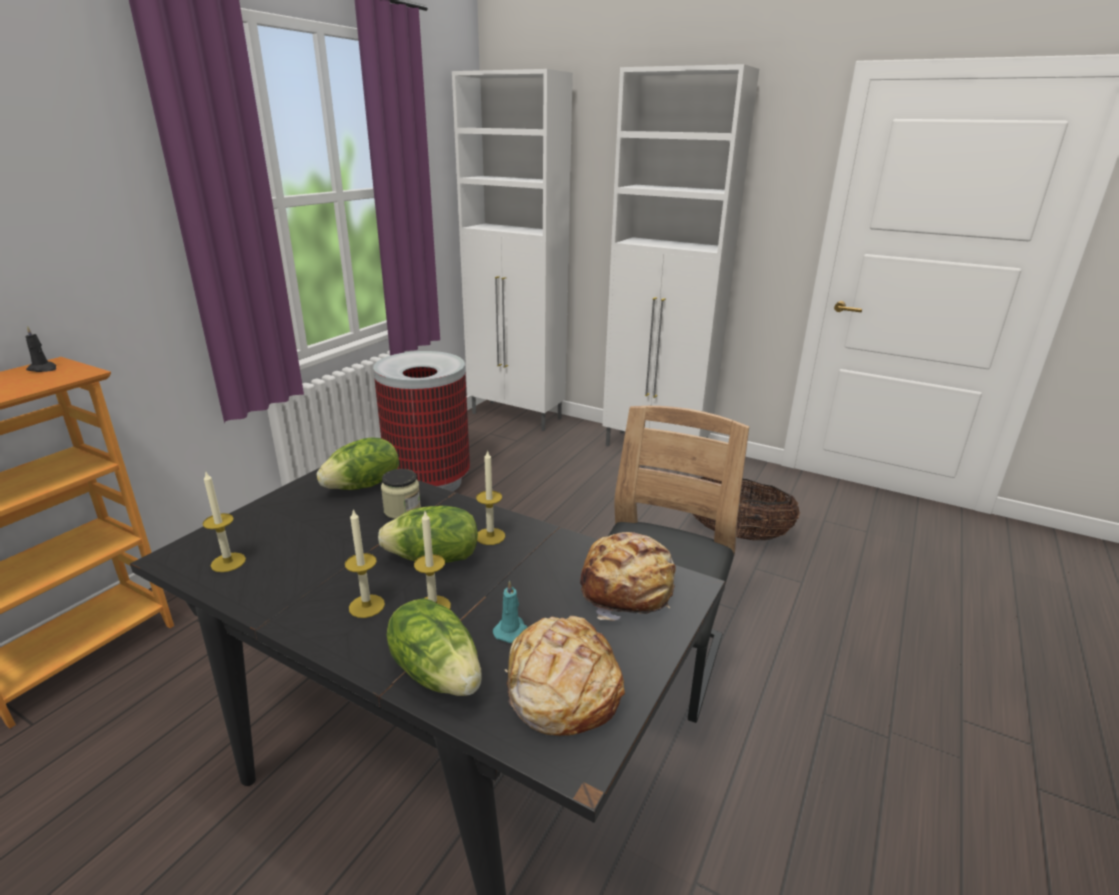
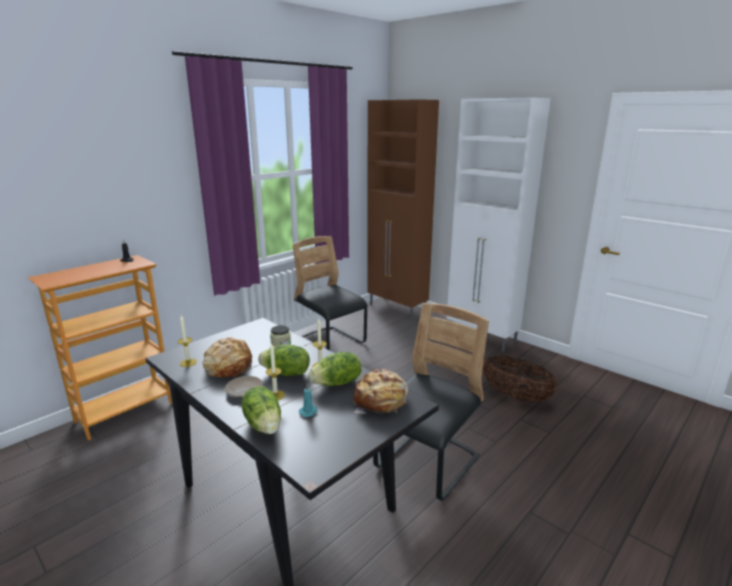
camera: 15 degrees right, 5 degrees down
(364, 486) = (267, 334): lettuce -> lettuce (337, 383)
(366, 606) = (244, 391): candle -> beige plate
(428, 481) = (330, 342): trash can -> black chair
(517, 416) = (397, 308): white cabinet -> brown cabinet
(561, 689) = (320, 441): bread -> bread (228, 365)

